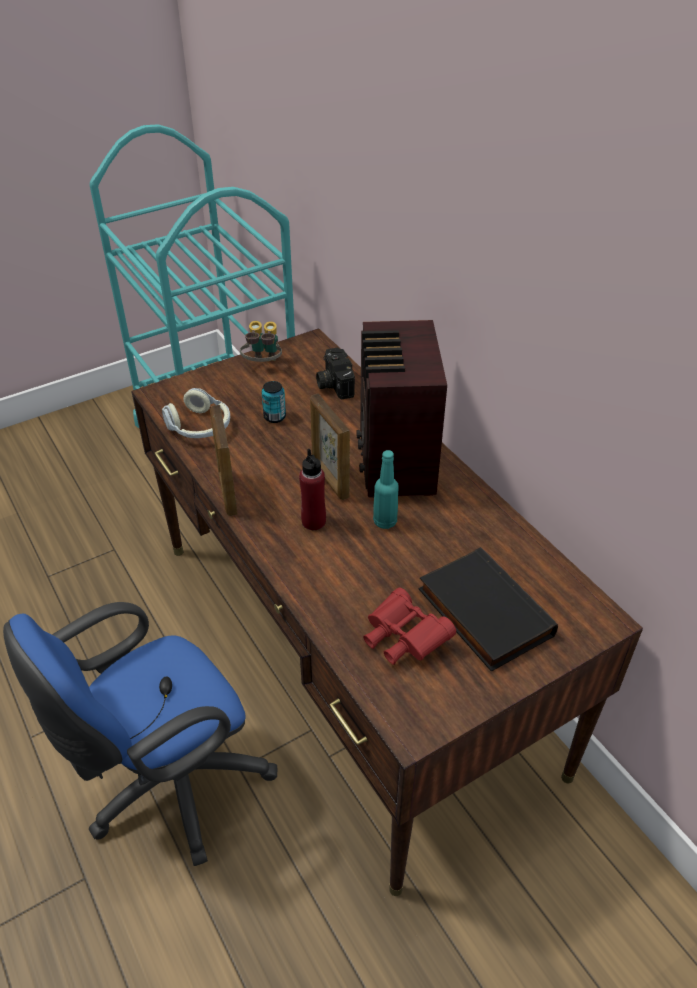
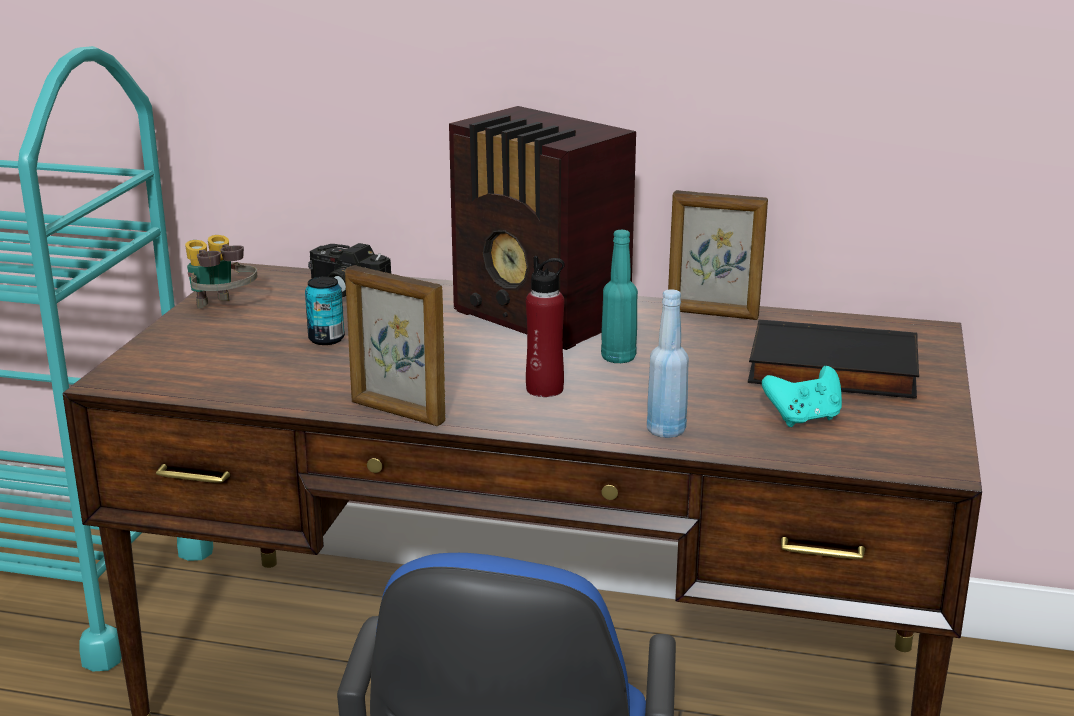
camera: 45 degrees left, 20 degrees down
(200, 427) = (241, 381): headphones -> none
(320, 595) = (665, 431): none -> blue bottle
(329, 480) = (496, 356): picture frame -> picture frame (712, 314)
(403, 639) = (804, 418): red binoculars -> turquoise game controller

